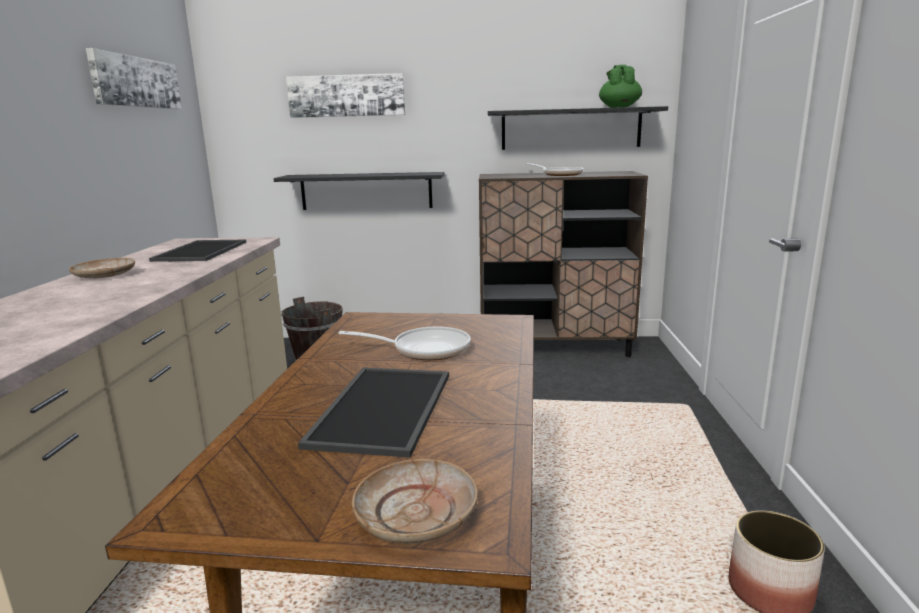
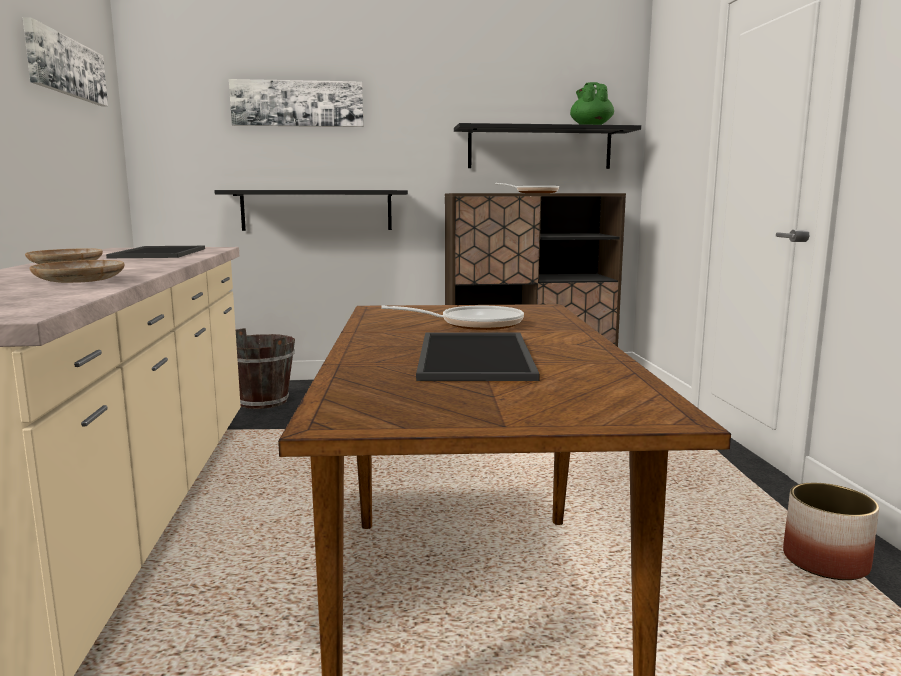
camera: 10 degrees left, 5 degrees down
(417, 514) = (585, 408): beige plate -> beige plate (80, 281)

